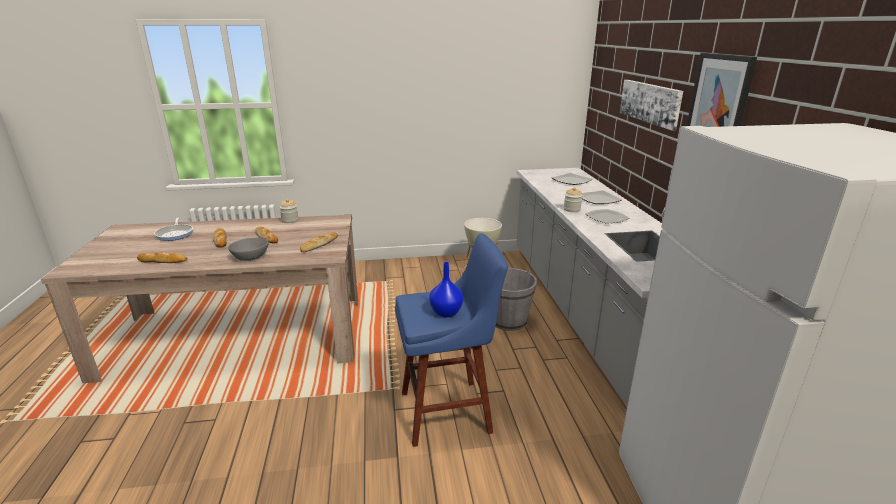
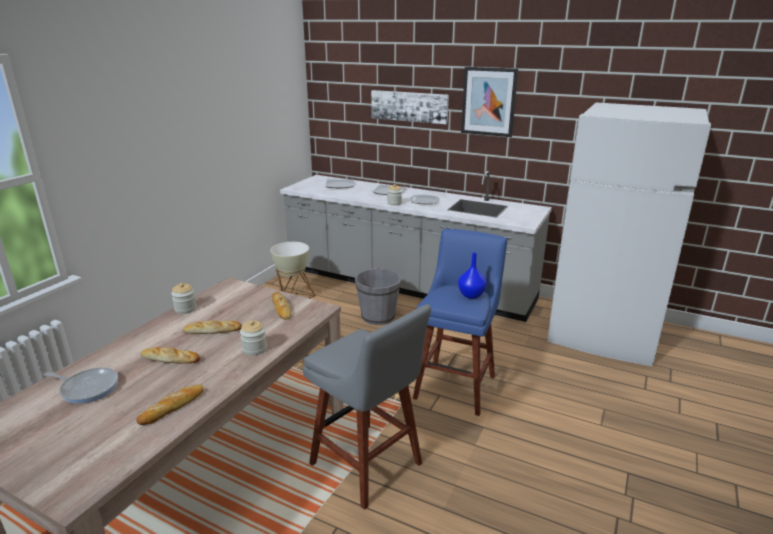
camera: 55 degrees left, 0 degrees up
(250, 257) = (254, 349): grey bowl -> jar
(292, 405) = (367, 465): none -> grey stool

